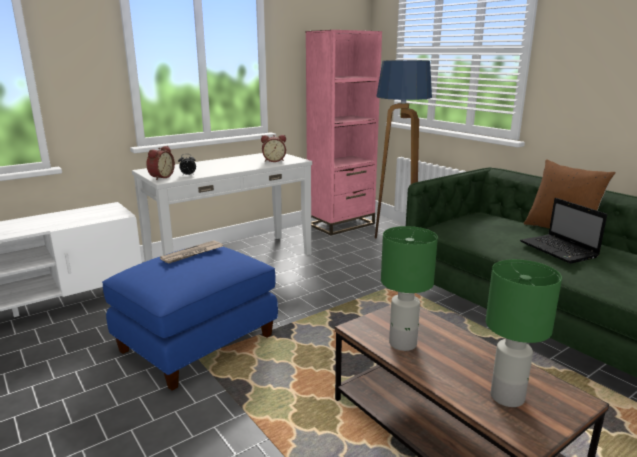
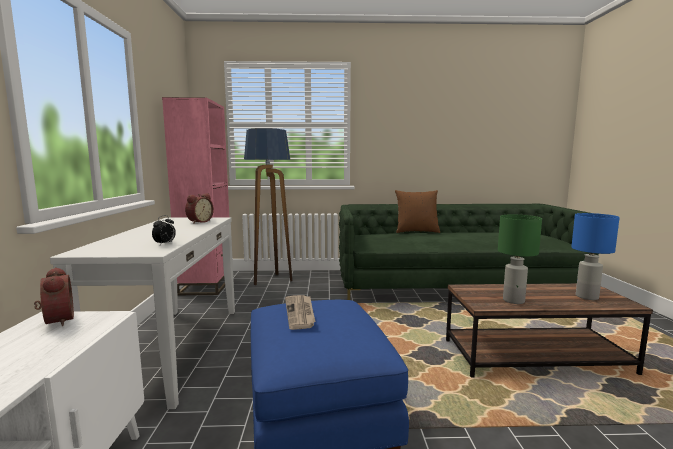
camera: 55 degrees left, 10 degrees down
(160, 177) = (136, 251): alarm clock -> alarm clock (56, 321)
(506, 397) = (586, 297): green table lamp -> blue table lamp
(559, 250) = (443, 237): laptop -> none

